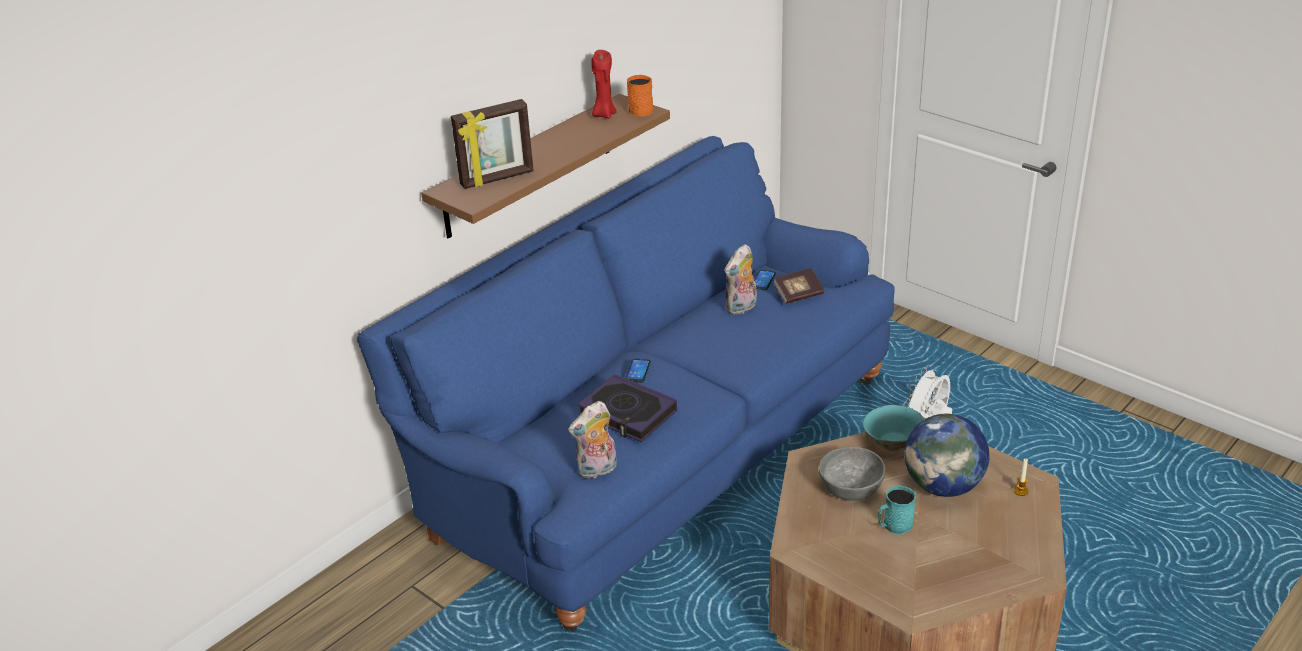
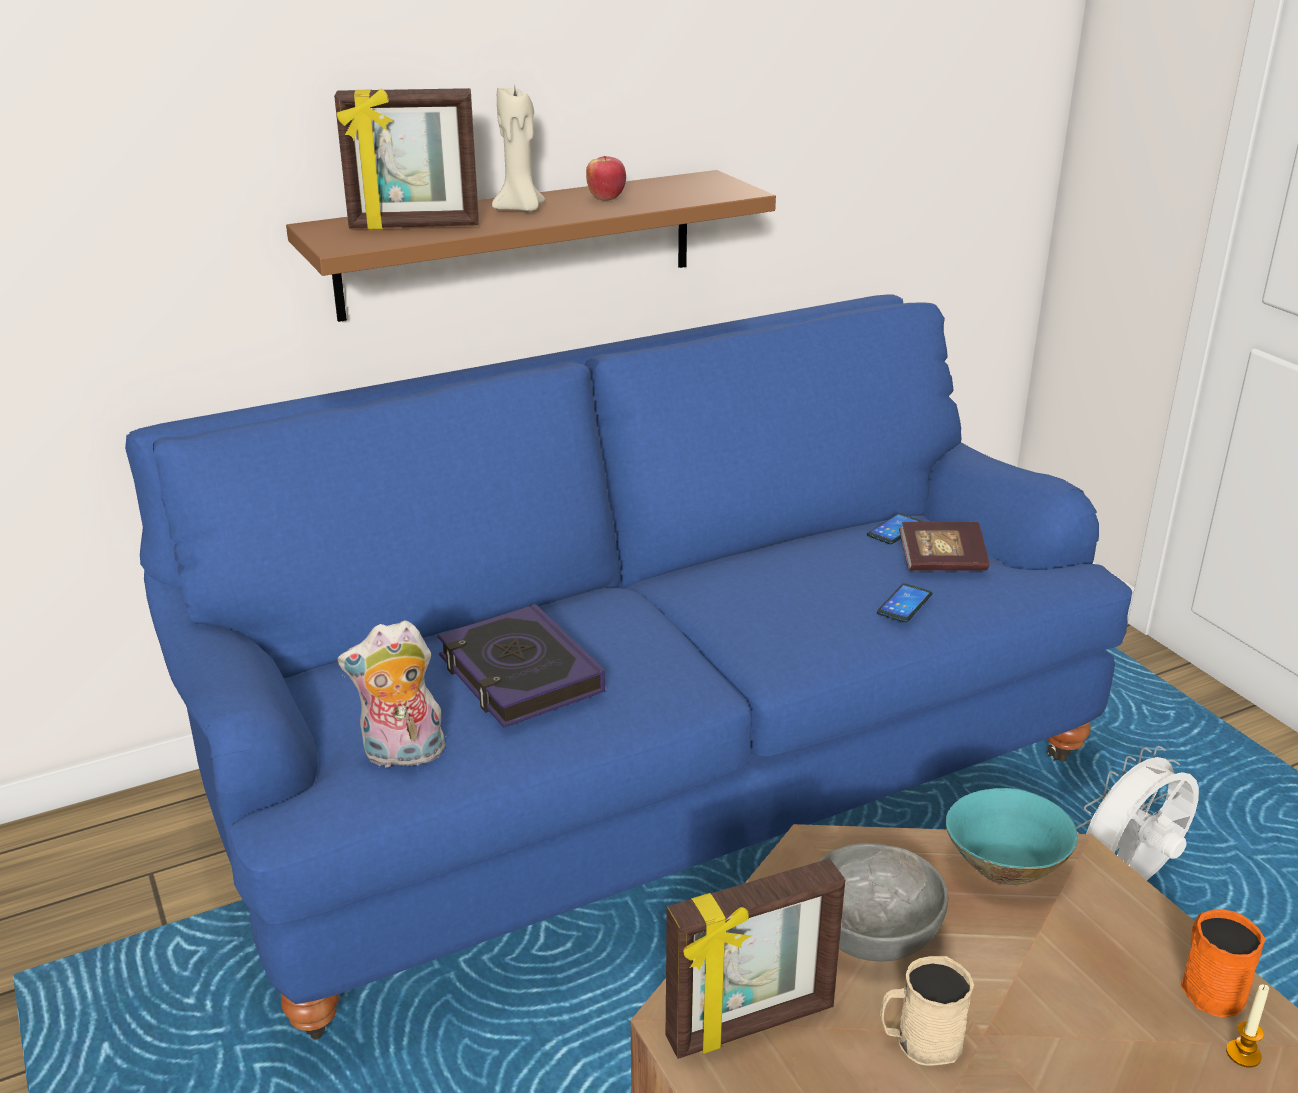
camera: 20 degrees right, 5 degrees down
(542, 152) = (521, 209): none -> beige candle
(580, 132) = (606, 198): none -> apple
(604, 115) = (666, 186): red candle -> none
(638, 109) = (726, 188): orange mug -> orange mug (1208, 985)
(638, 371) = (592, 614): phone -> phone (904, 604)
(741, 308) = (831, 561): plush toy -> none
(822, 541) = (751, 1025): none -> picture frame
(894, 526) = (920, 1041): turquoise mug -> beige mug
(943, 486) = (1069, 988): globe -> none

